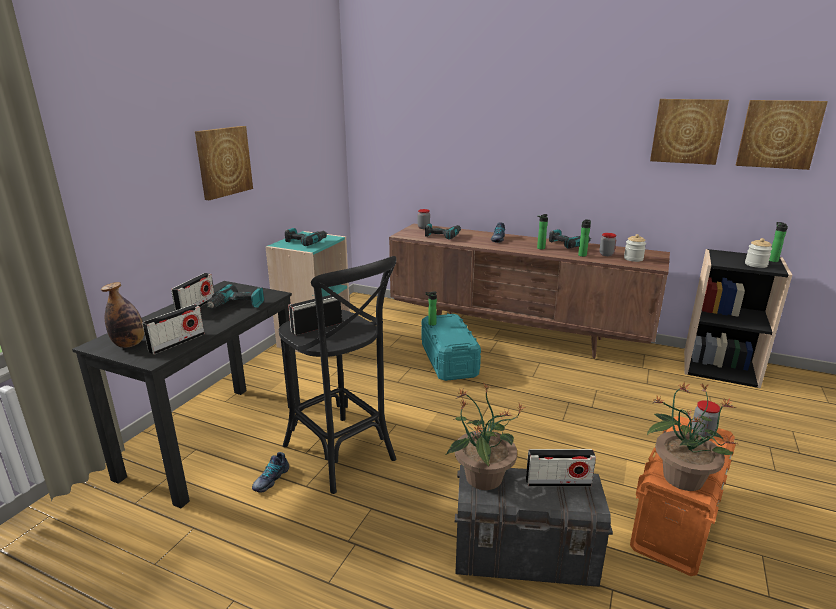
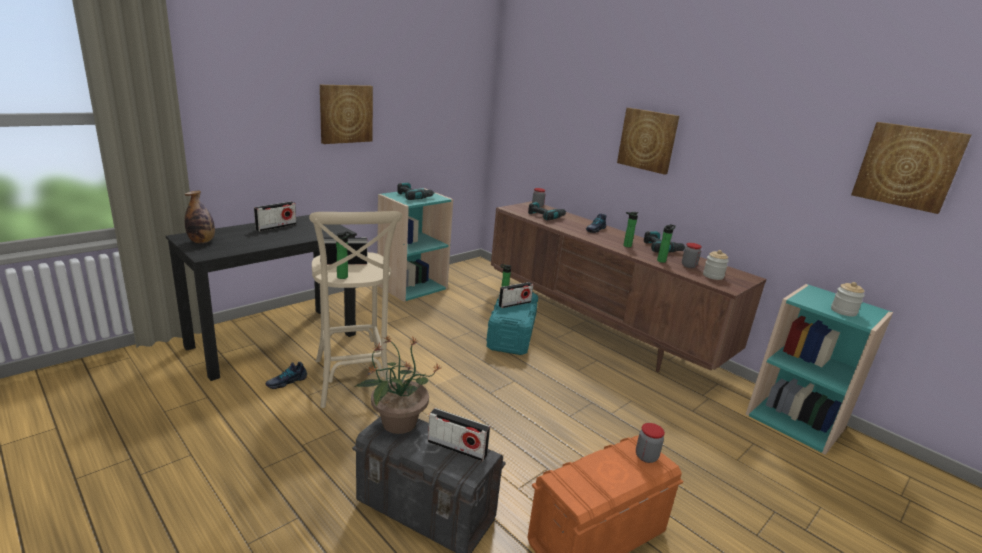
camera: 20 degrees right, 0 degrees up
(177, 343) = (232, 248): radio -> radio (514, 304)
(237, 305) = (304, 233): power drill -> none
(341, 455) = (352, 382): black stool -> beige stool
(681, 477) = (577, 485): potted plant -> none
(687, 131) = (804, 148): picture -> picture (648, 140)
(721, 368) = (796, 421): black bookcase -> turquoise bookcase
(772, 260) = (873, 312): bottle -> bottle (344, 276)

